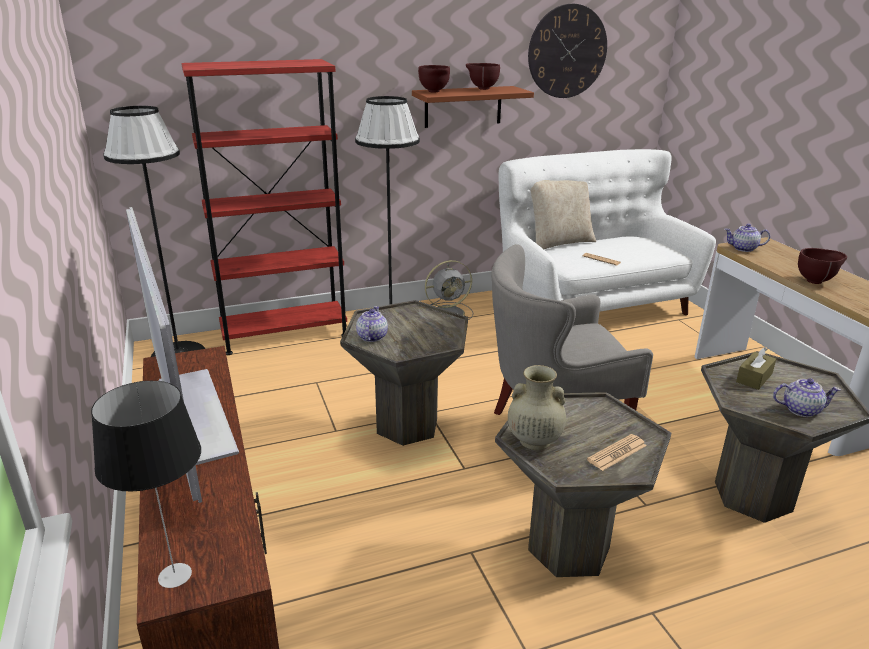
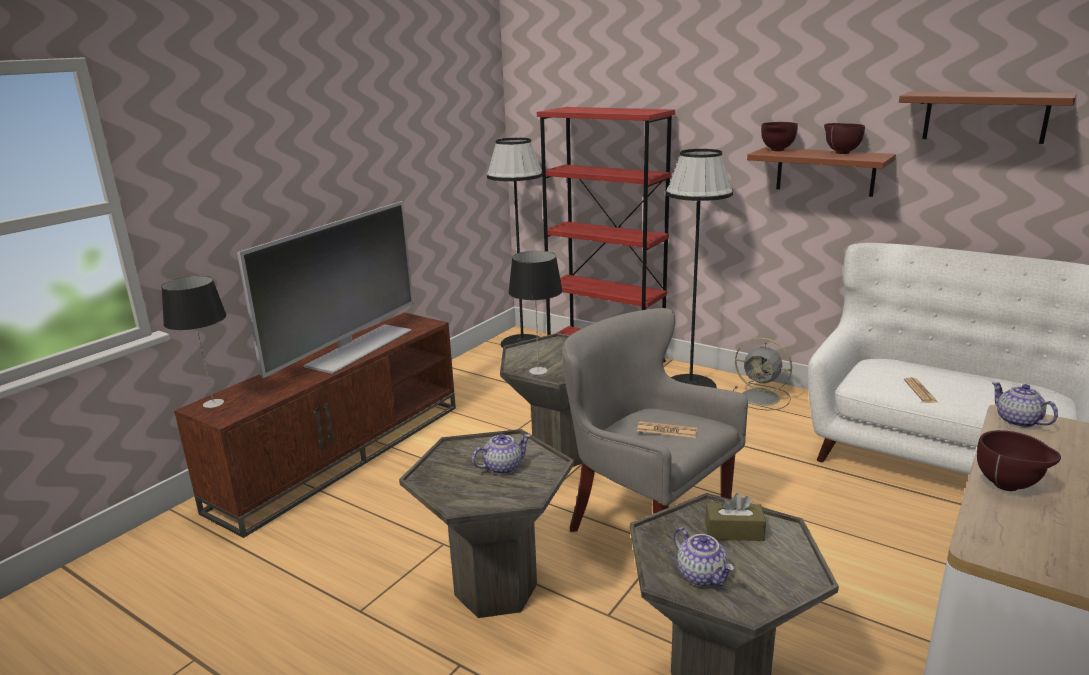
camera: 55 degrees right, 5 degrees down
(371, 337) = (529, 352): teapot -> teapot (503, 467)
(416, 347) = (537, 371): none -> table lamp
(533, 441) = (457, 454): beige vase -> none
(559, 243) = (917, 361): beige pillow -> none
(567, 51) = (985, 116): wall clock -> brown shelf
(617, 453) = (481, 492): newspaper -> newspaper (667, 430)

